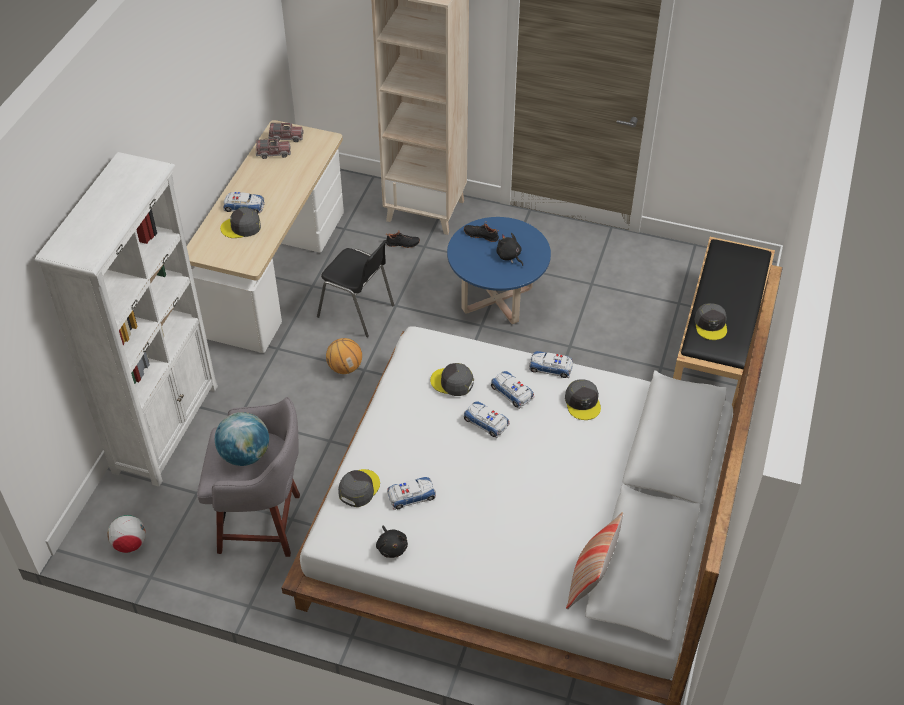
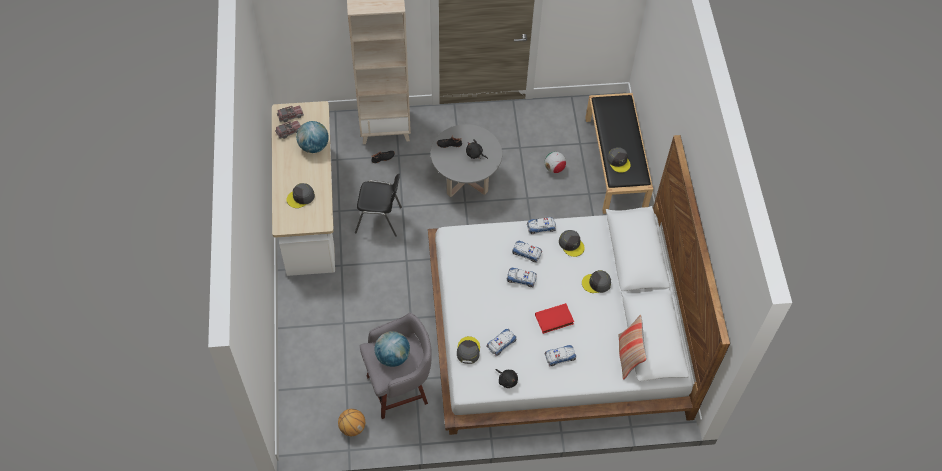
camera: 25 degrees left, 10 degrees up
(130, 544) = (323, 434): football -> football (554, 168)
(166, 428) = (300, 348): white bookcase -> none
(244, 206) = (293, 180): toy car -> toy car (560, 356)
(293, 177) = (314, 146): none -> globe
(345, 367) = (393, 263): basketball -> basketball (352, 427)
(452, 382) = (488, 259): grey cap -> grey cap (596, 283)
(497, 299) = (465, 179): blue coffee table -> grey coffee table
(504, 491) = (554, 320): none -> red book

